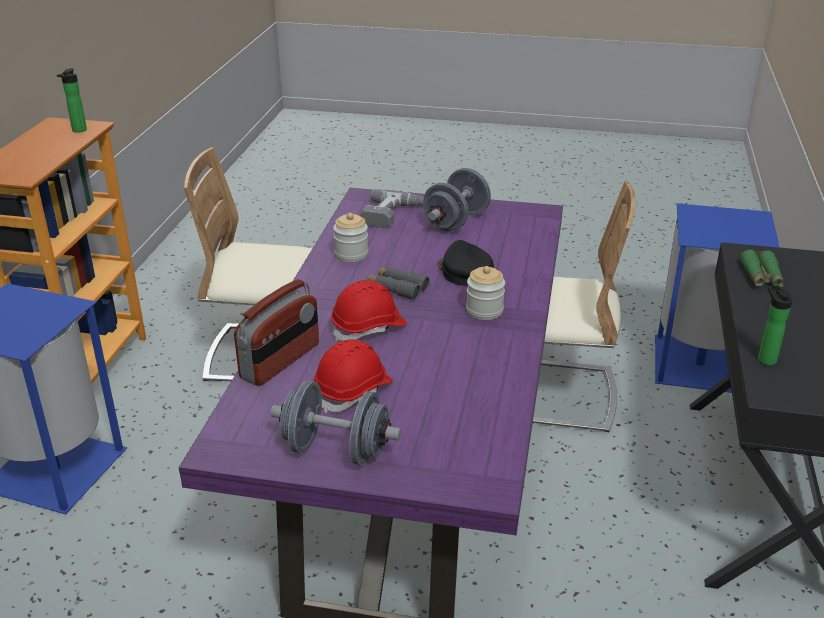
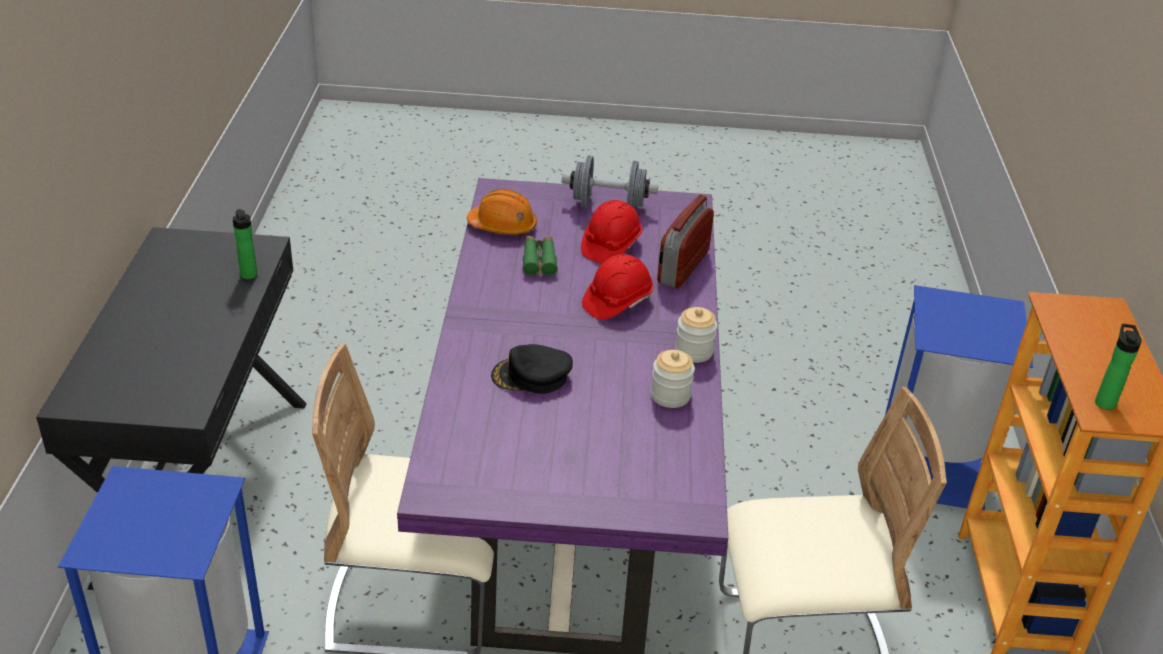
camera: 170 degrees right, 5 degrees up
(394, 215) = (639, 472): power drill -> none
(397, 288) = (603, 349): grey binoculars -> none
(456, 221) = (551, 464): grey dumbbell -> none
(465, 271) = (531, 376): black cap -> black cap turned 120 degrees clockwise
(483, 424) = (503, 226): none -> orange hard hat
(484, 311) = (506, 325): jar -> jar (694, 351)
(761, 277) = (188, 372): green binoculars -> green binoculars (539, 260)

